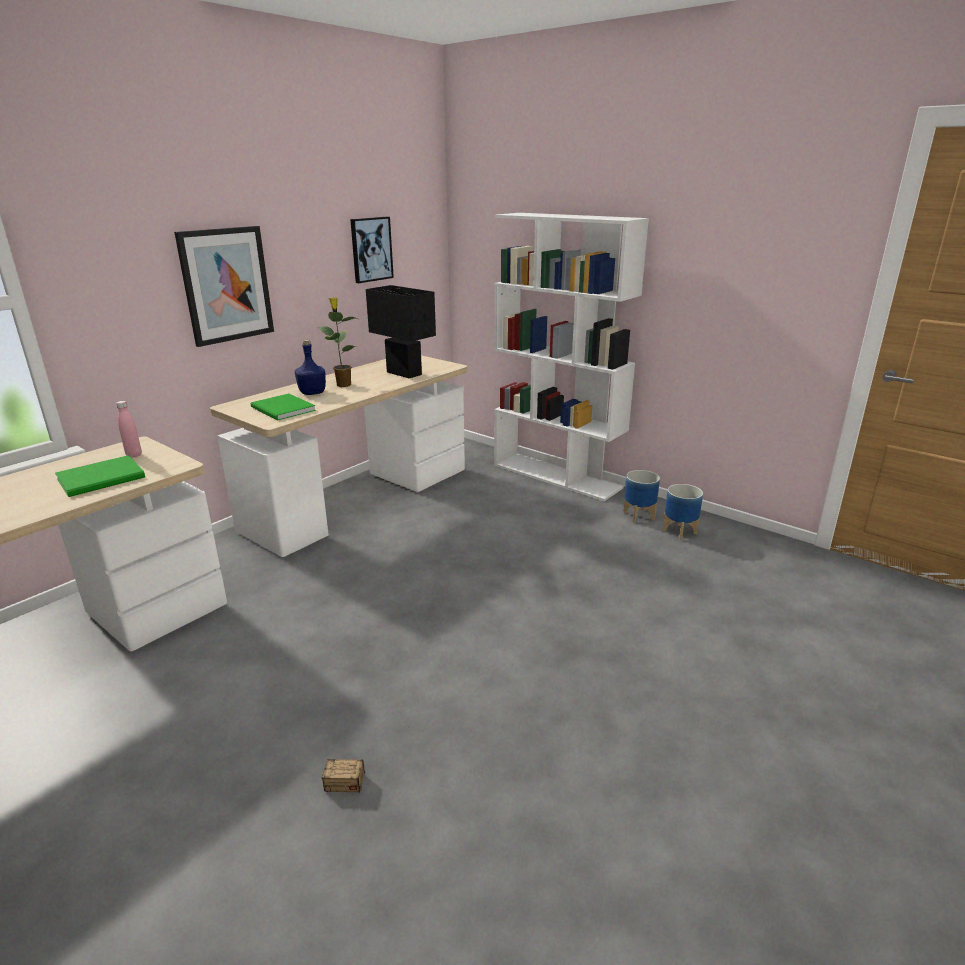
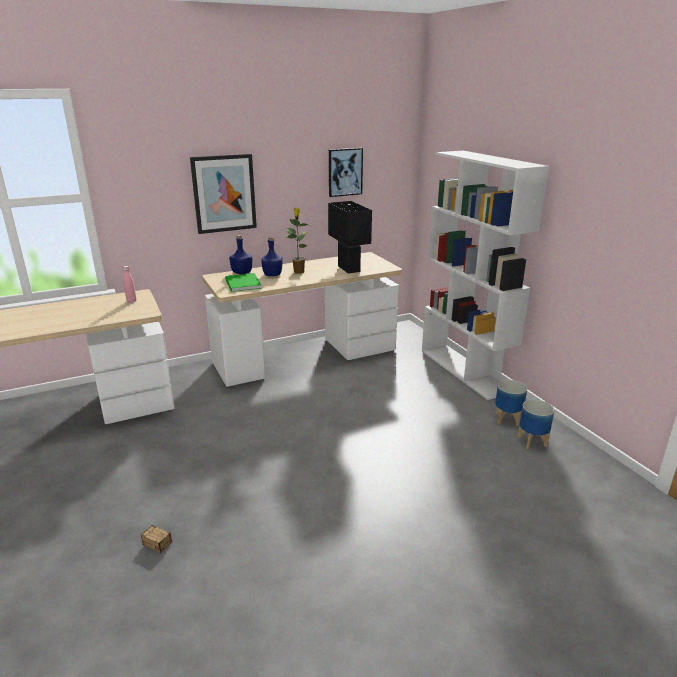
camera: 25 degrees right, 0 degrees up
(104, 478) = (103, 313): green book -> none
(265, 396) = (241, 272): none -> blue bottle

